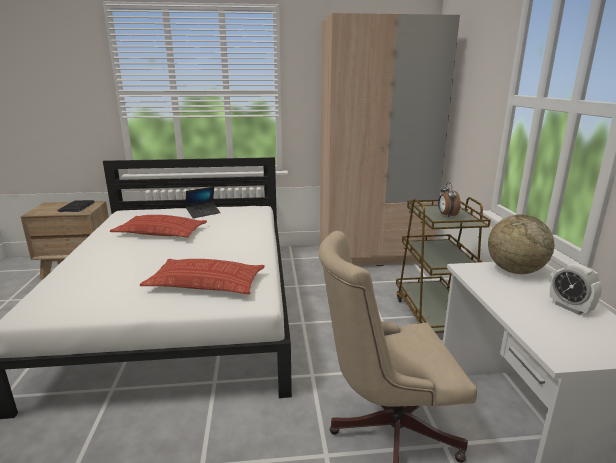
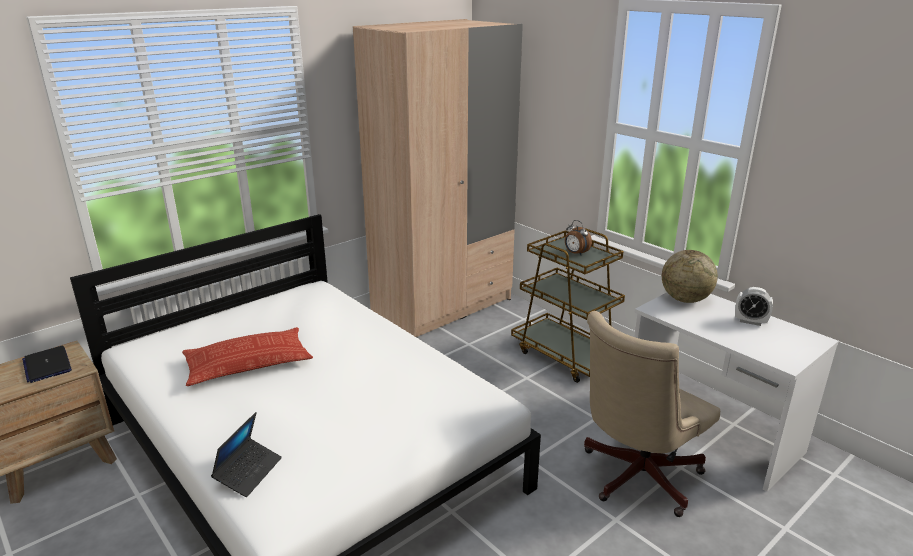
camera: 35 degrees left, 5 degrees up
(203, 213) = (256, 316): laptop -> laptop (248, 472)
(206, 284) = (417, 407): pillow -> none

